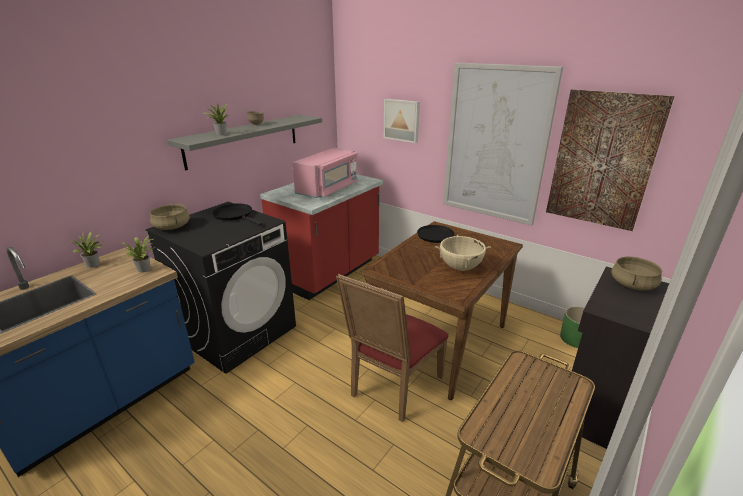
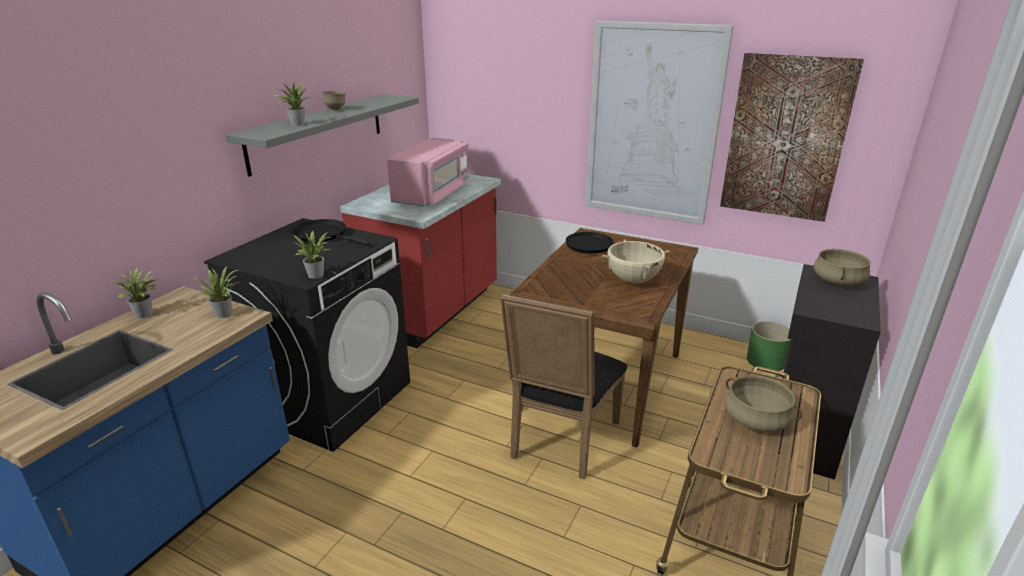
camera: 10 degrees left, 0 degrees up
(172, 227) = (242, 256): beige cooking pot -> beige cooking pot (756, 419)
(215, 246) = (318, 275): none -> potted plant
(392, 388) = (560, 442): red chair -> black chair
(402, 120) = (524, 97): picture -> none

